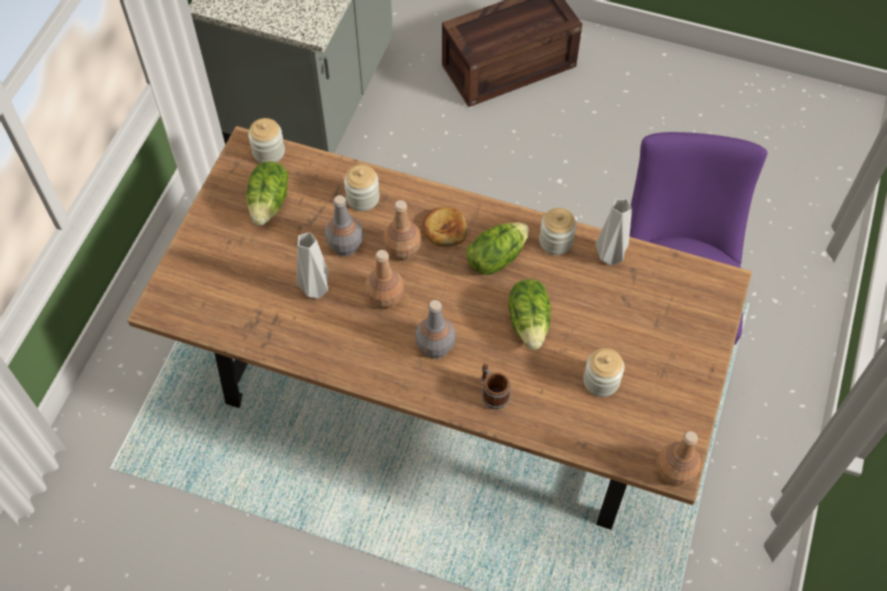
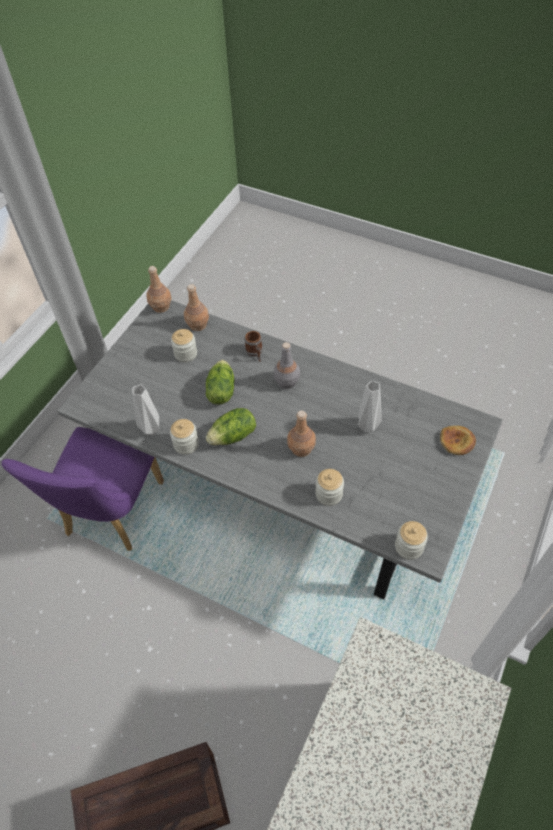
camera: 170 degrees left, 5 degrees down
(270, 203) = (405, 497): lettuce -> none
(346, 246) = (344, 456): grey bottle -> none
(385, 298) = (318, 415): brown bottle -> brown bottle (198, 325)
(443, 382) = (279, 485): brown dining table -> grey dining table
(444, 229) = (267, 462): bread -> bread (456, 441)

